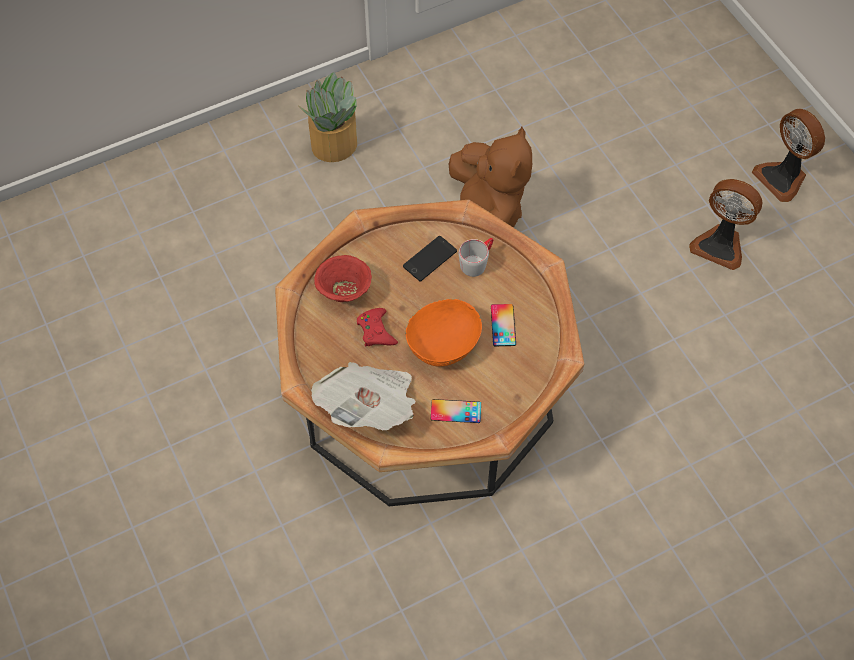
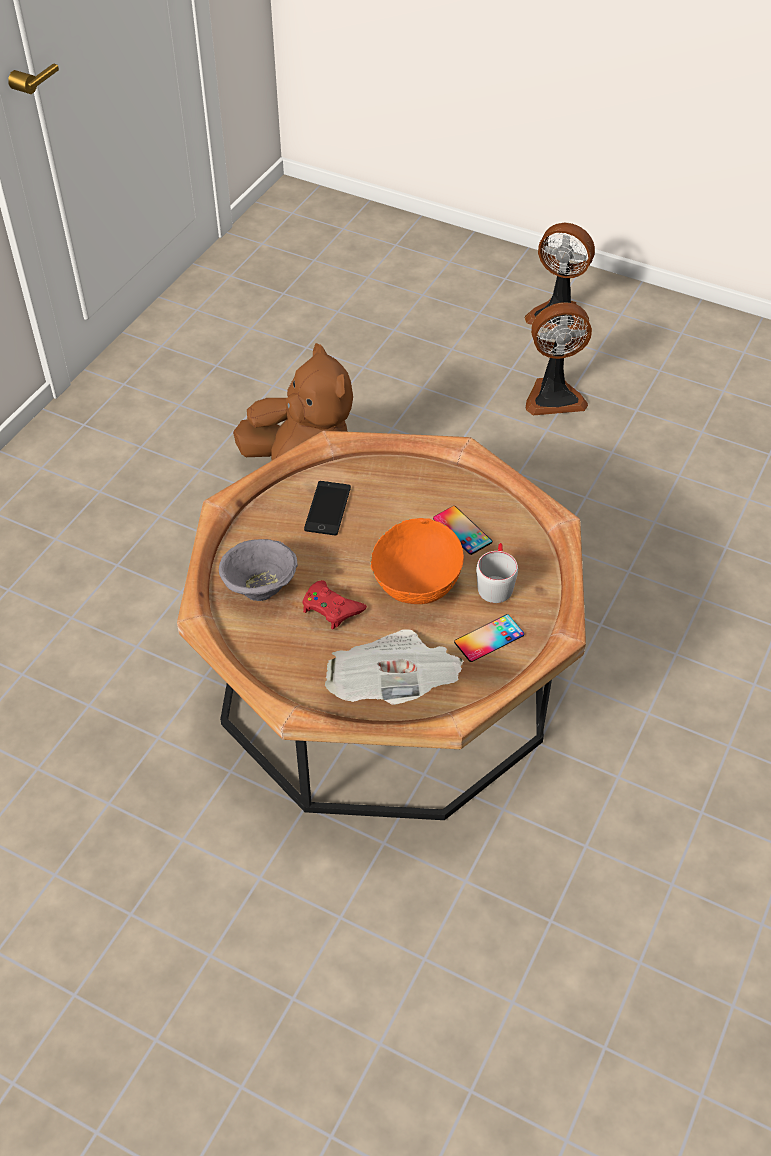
camera: 35 degrees left, 10 degrees down
(333, 145) = (78, 496): potted plant -> none
(344, 292) = (260, 589): red bowl -> grey bowl
(477, 262) = (380, 486): grey mug -> grey mug (495, 583)

